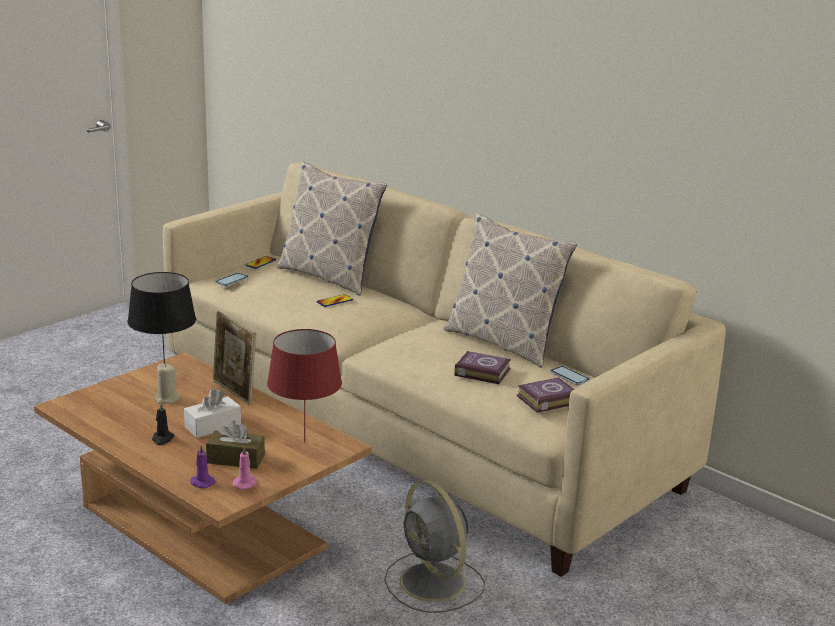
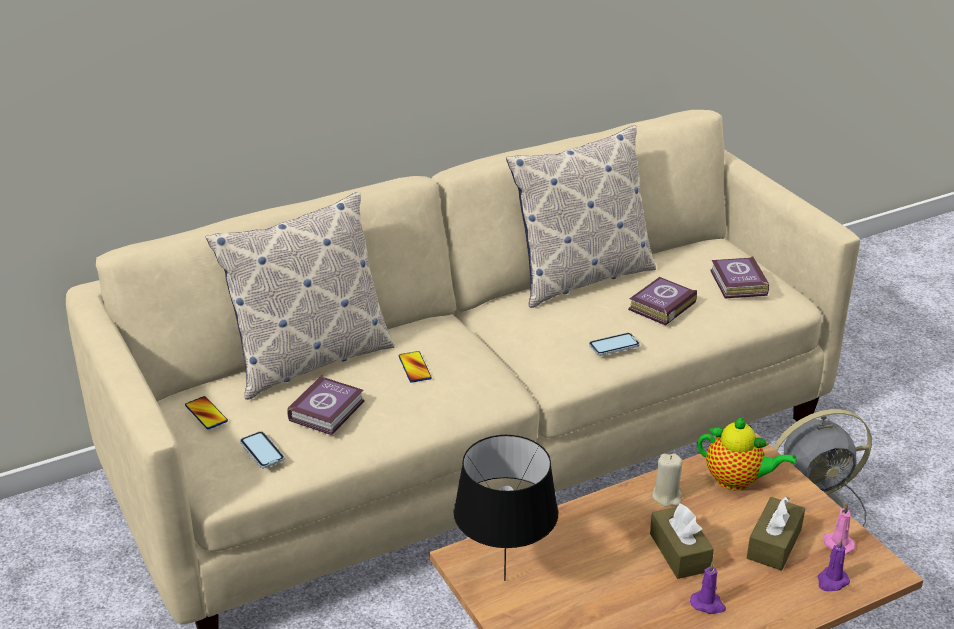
camera: 70 degrees left, 10 degrees up
(162, 439) = (708, 604): black candle -> purple candle
(167, 399) = (585, 587): beige candle -> beige candle (667, 496)
(213, 426) = (679, 552): white tissue box -> brown tissue box
(234, 392) = (582, 519): picture frame -> none
(275, 287) = (329, 410): none -> book
(304, 441) = (737, 481): red table lamp -> teapot
(569, 377) = (685, 258): phone -> phone (614, 345)

